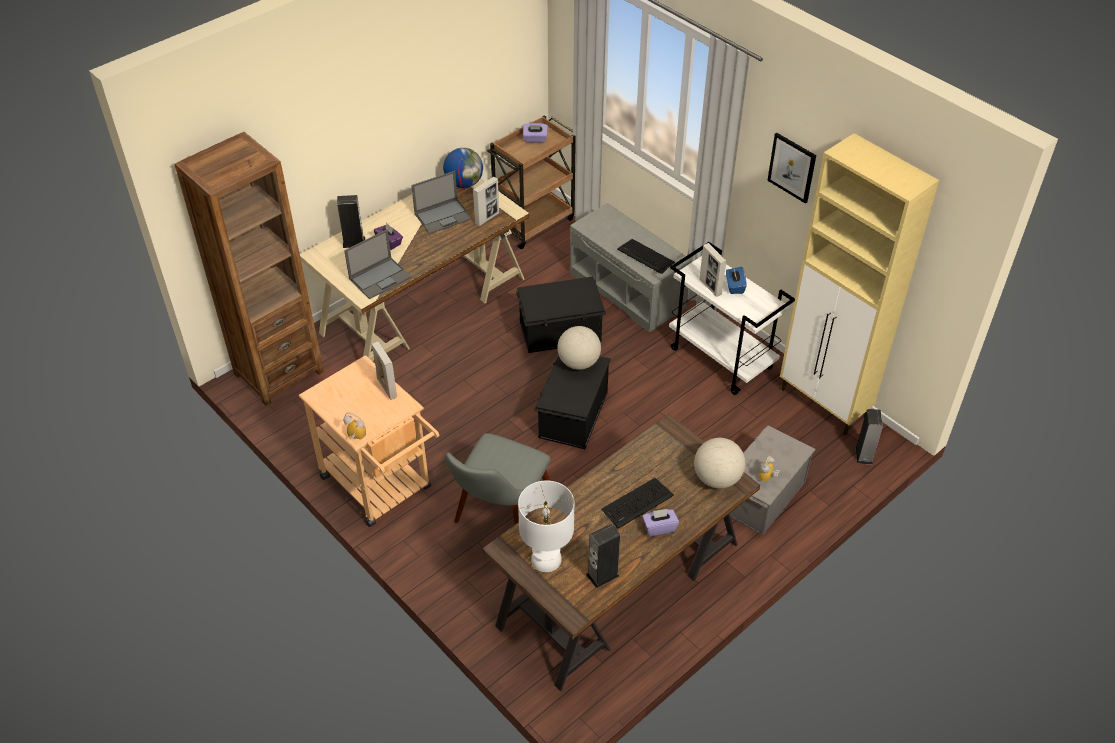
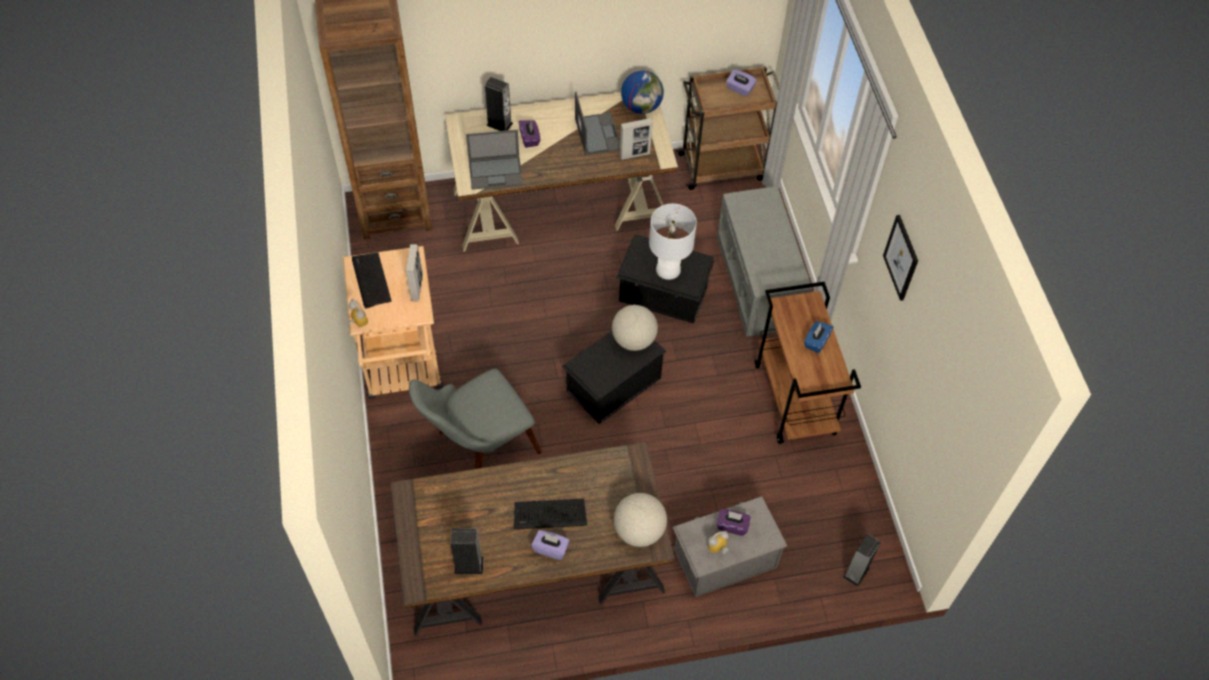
camera: 30 degrees right, 10 degrees up
(443, 216) = (597, 133): laptop -> laptop turned 105 degrees counterclockwise
(547, 559) = (434, 523): white table lamp -> white table lamp (669, 269)
(646, 257) = (769, 263): keyboard -> keyboard (371, 280)
(710, 287) = (792, 330): picture frame -> none
(722, 358) = (795, 399): white cart -> brown cart
(764, 456) = (732, 526): none -> purple tissue box
(824, 404) = (858, 500): beige cabinet -> none

